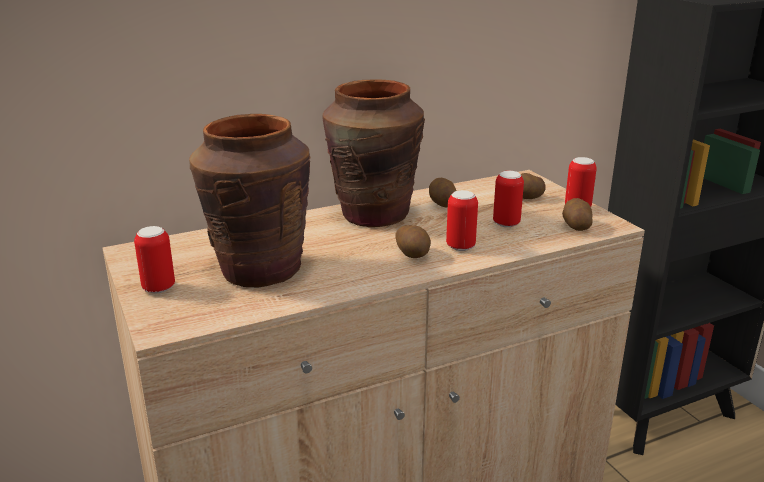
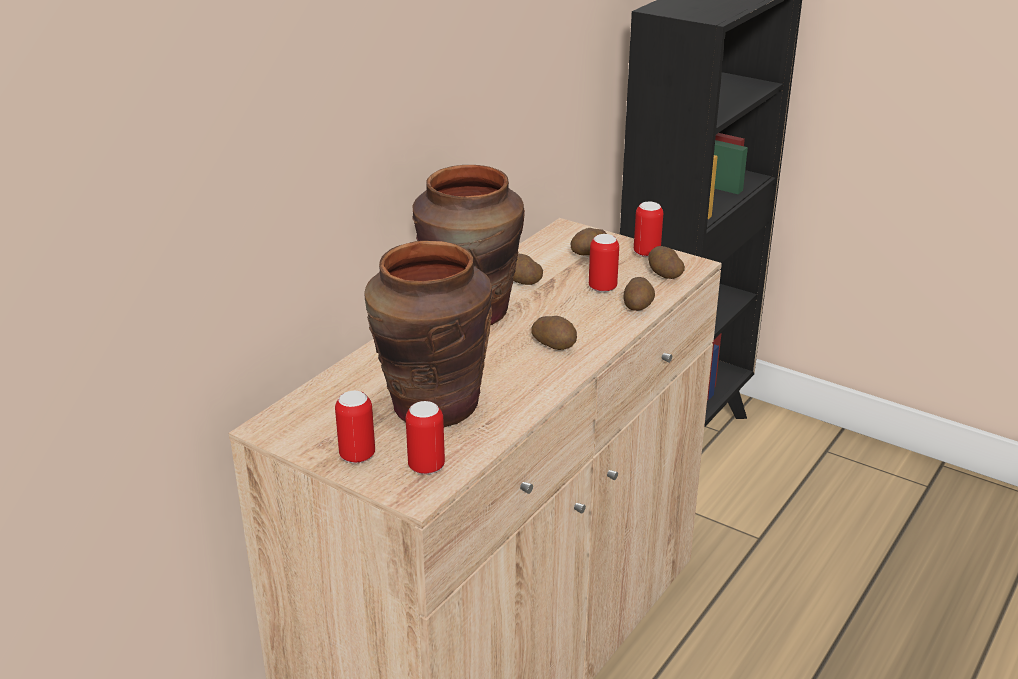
camera: 30 degrees left, 5 degrees up
(460, 246) = (588, 324): can -> can (426, 467)
(523, 243) = (638, 306): none -> potato

